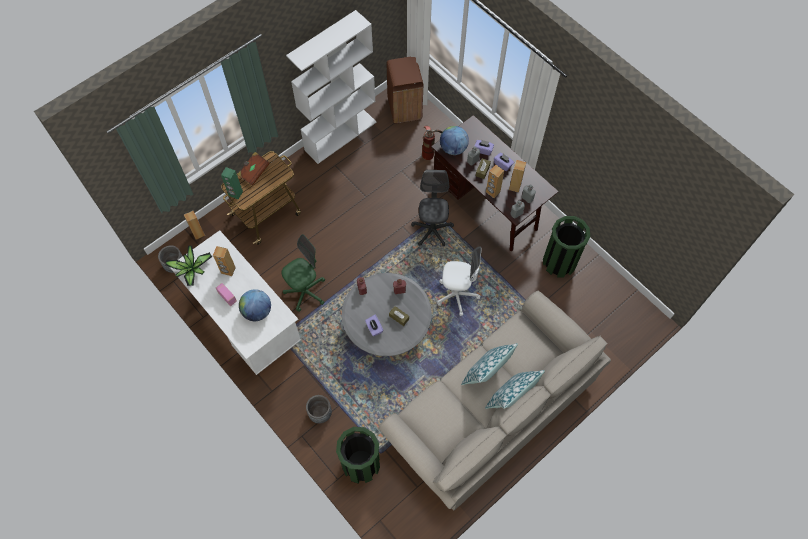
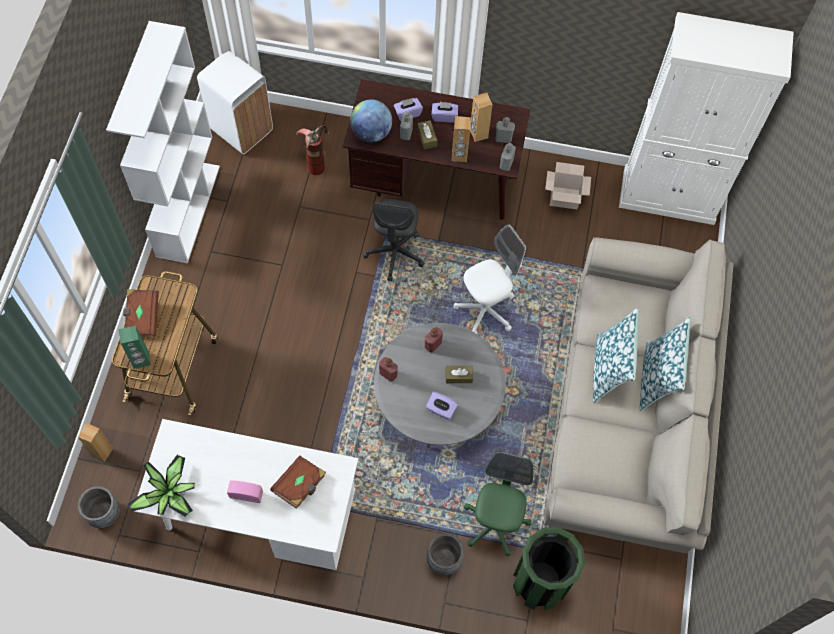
camera: 40 degrees left, 0 degrees up
(228, 270) = (218, 461): brown speaker -> none
(257, 311) = (300, 485): globe -> brown book
(306, 292) = (304, 429): green office chair -> green office chair (495, 524)
(405, 108) = (241, 129): brown trash can -> white trash can
(432, 230) = (395, 254): grey office chair -> grey office chair turned 135 degrees counterclockwise
(559, 262) = (565, 197): green trash can -> cardboard box
(626, 303) = (669, 196): none -> white cabinet

